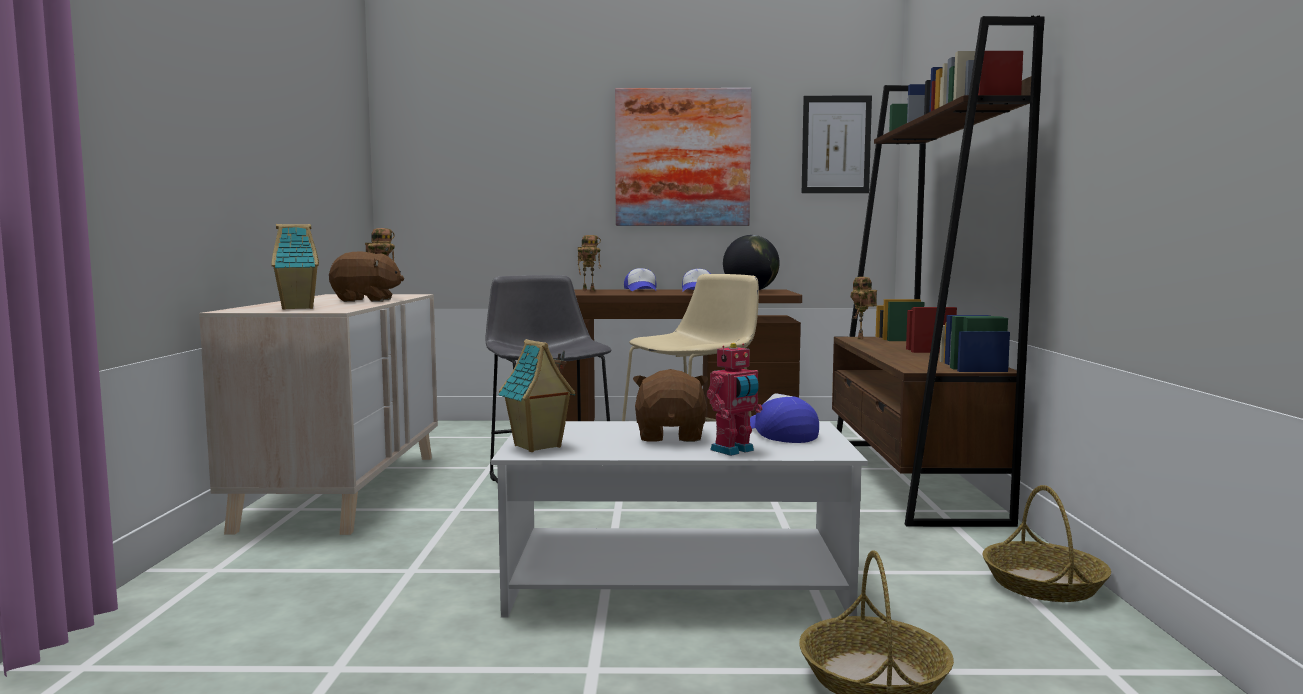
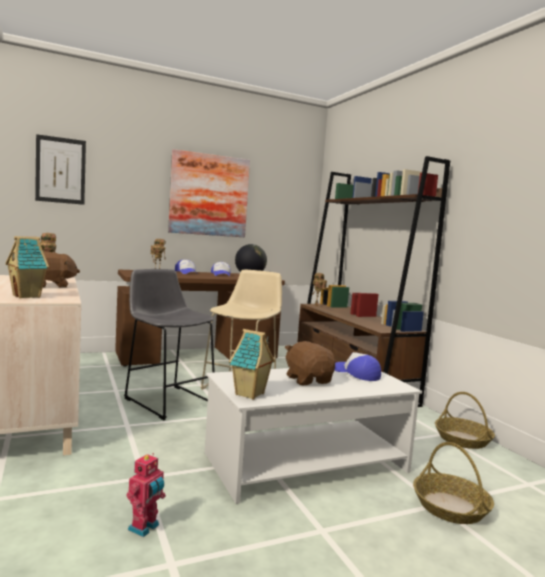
camera: 25 degrees left, 0 degrees up
(734, 451) = (355, 389): toy robot -> toy robot (145, 528)
(836, 144) = (290, 196): picture -> picture (60, 170)

